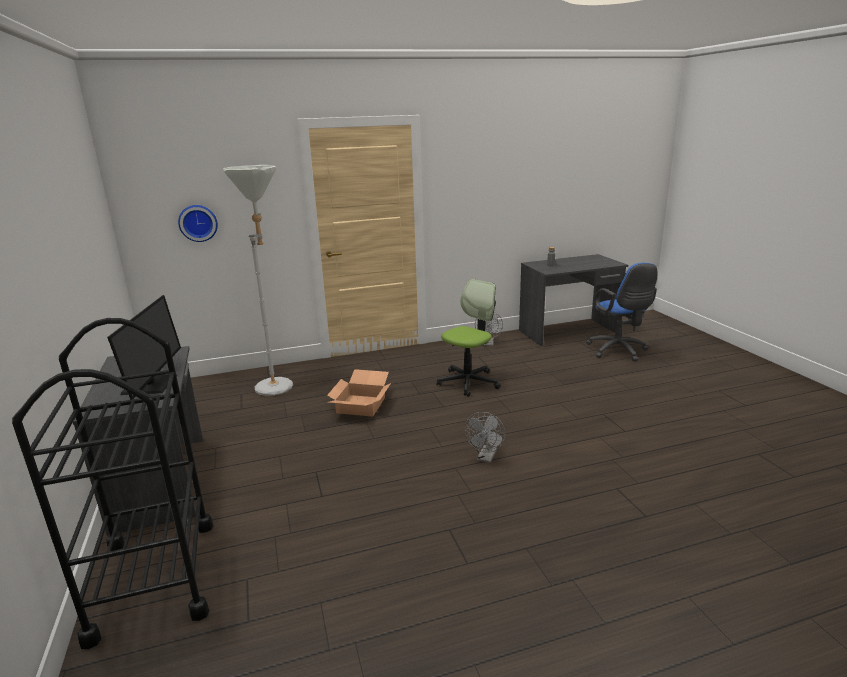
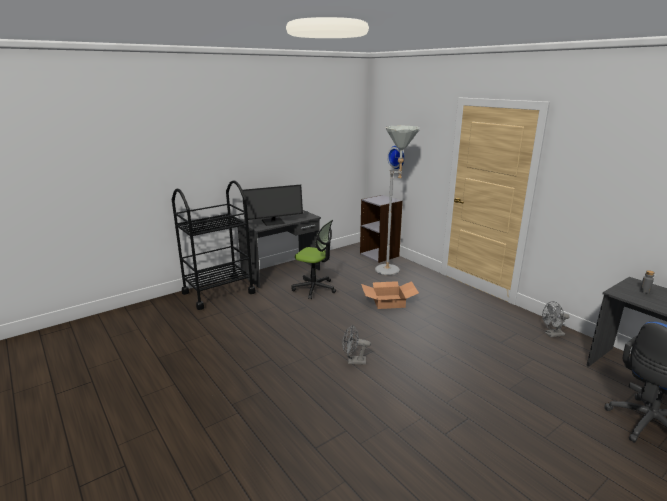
camera: 70 degrees right, 0 degrees up
(218, 382) = (379, 255): none -> grey bookcase
(468, 382) = (461, 336): office chair -> office chair (314, 288)

